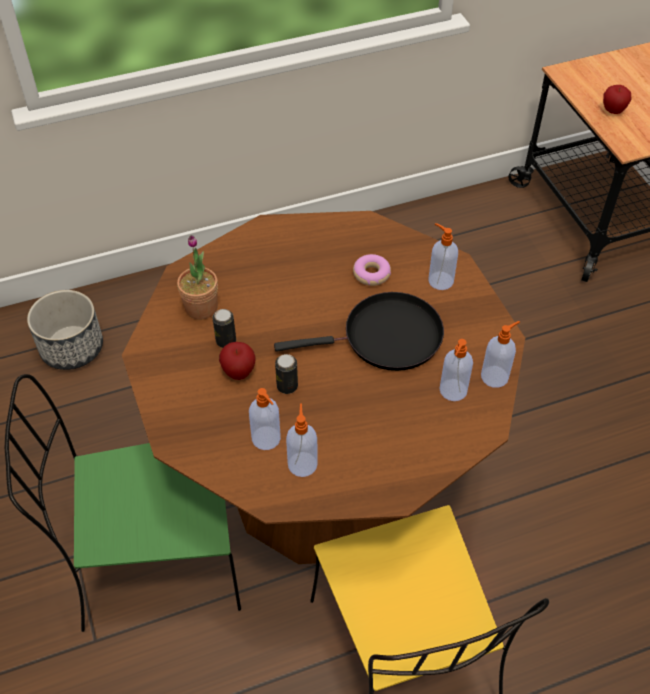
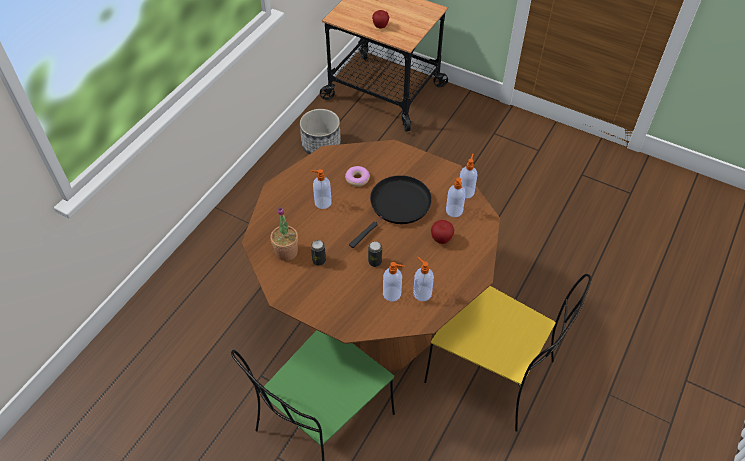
camera: 40 degrees left, 0 degrees up
(72, 347) = (153, 348): planter -> planter (321, 145)
(239, 372) = (343, 272): apple -> apple (441, 239)
(440, 280) = (394, 161): soap dispenser -> soap dispenser (322, 202)

